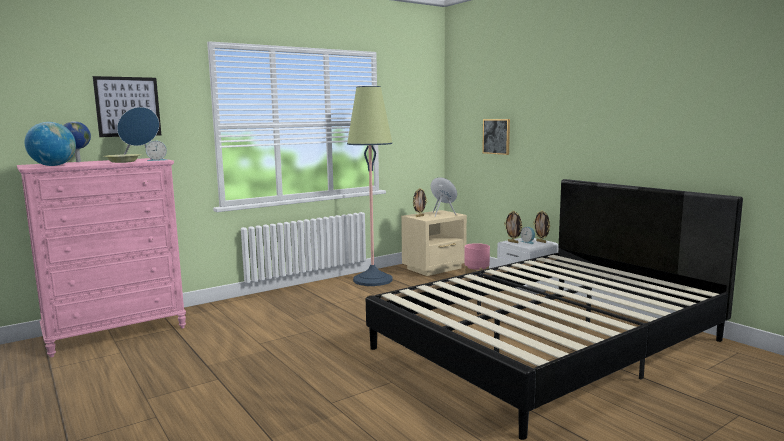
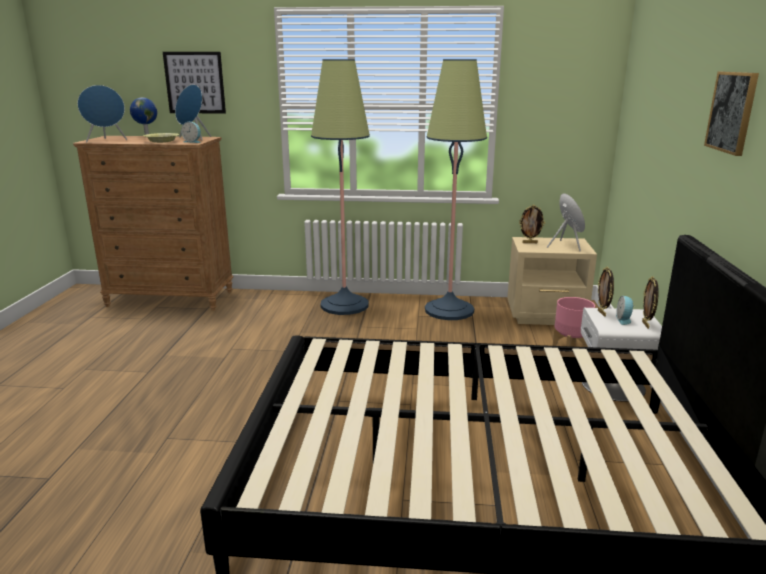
camera: 40 degrees right, 10 degrees up
(53, 165) = (107, 140): globe -> blue speaker
(116, 332) = (171, 298): pink dresser -> brown dresser
(293, 296) = (344, 305): none -> floor lamp
(496, 136) = (651, 143): picture -> picture (732, 112)

